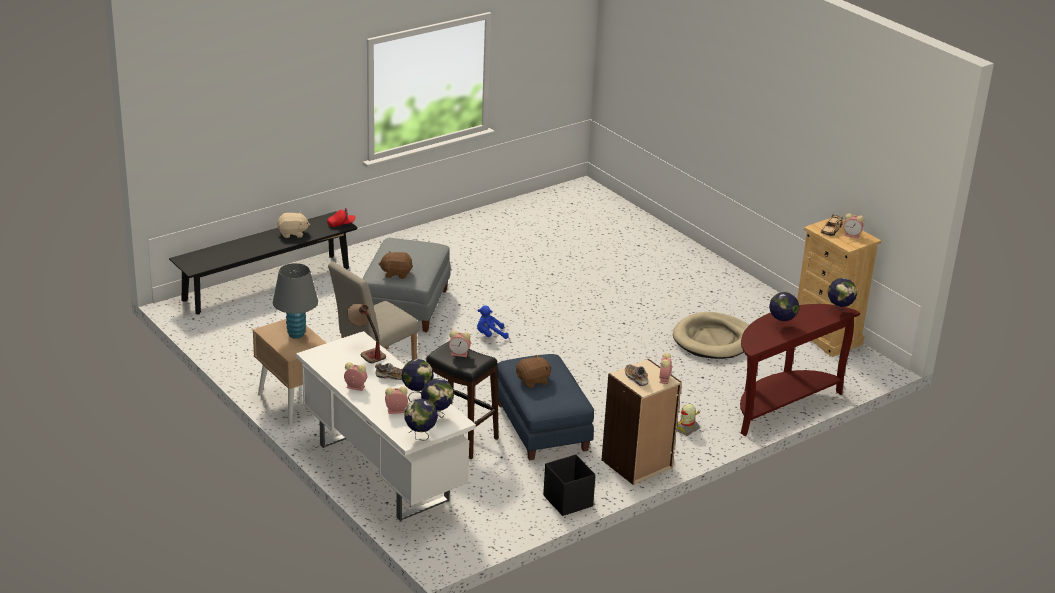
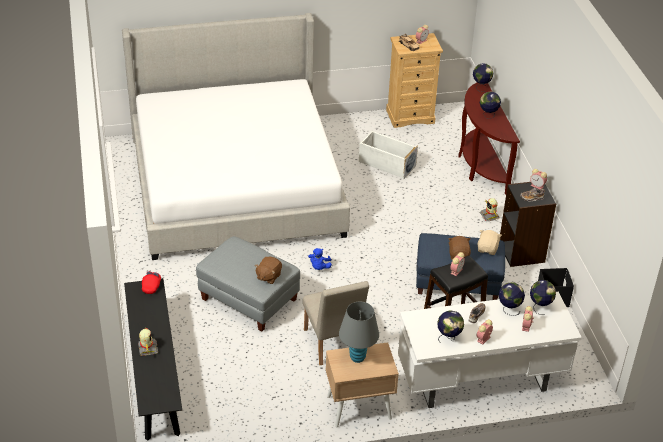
camera: 65 degrees left, 10 degrees up
(255, 242) = (147, 348): none -> toy robot
(293, 233) = (148, 320): beige plush toy -> beige plush toy (488, 249)
(366, 351) = (432, 319): table lamp -> none
(420, 436) = (565, 323): globe -> globe (449, 338)
(581, 259) = (235, 184): none -> bed
(637, 464) = (522, 252): beige bookcase -> black bookcase
(713, 340) = (386, 164): beige dog bed -> white storage box

